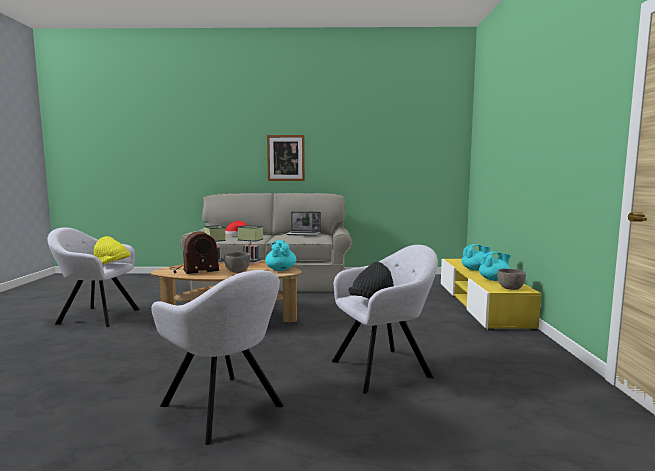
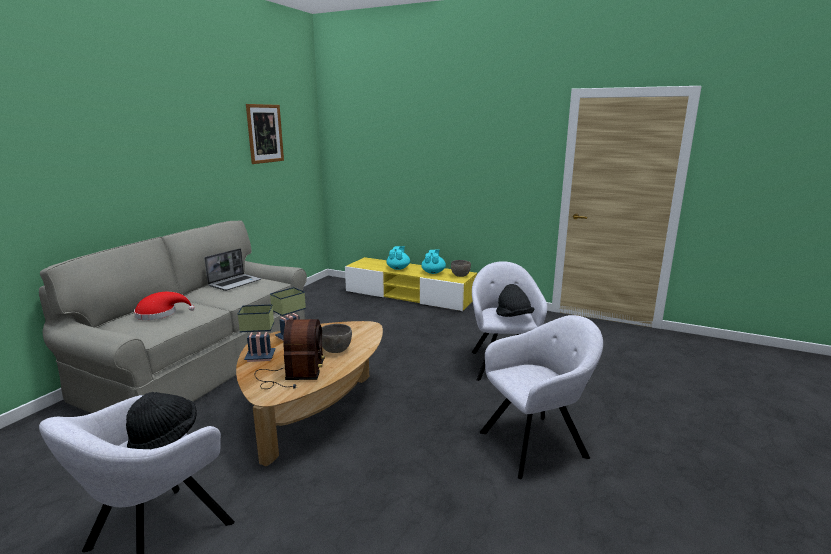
camera: 65 degrees left, 10 degrees up
(111, 265) = (164, 437): yellow hat -> black hat
(280, 269) = (353, 328): turquoise teapot -> none
(286, 158) = (150, 178): picture -> picture (265, 133)

